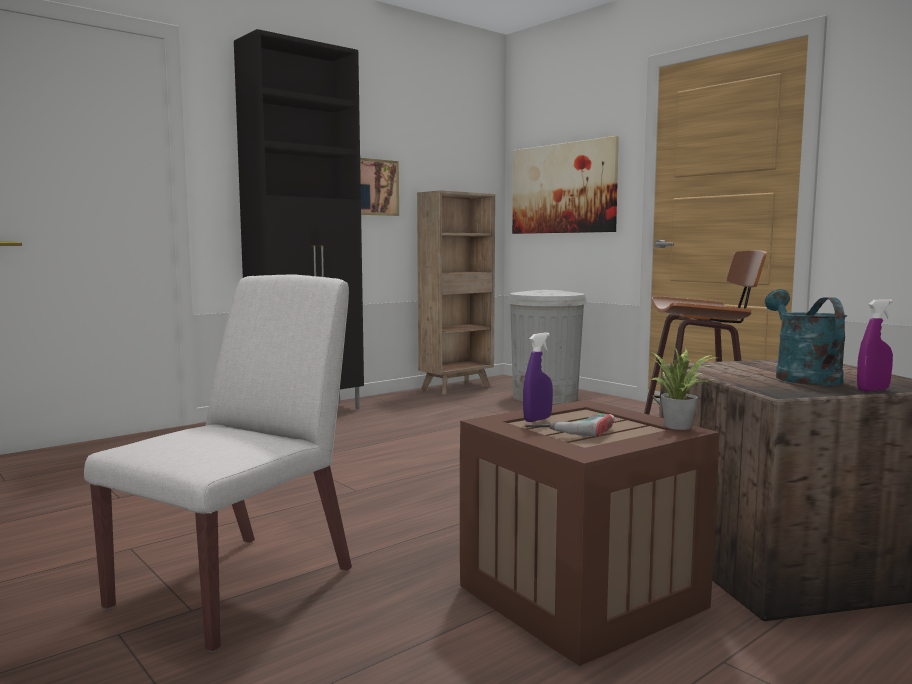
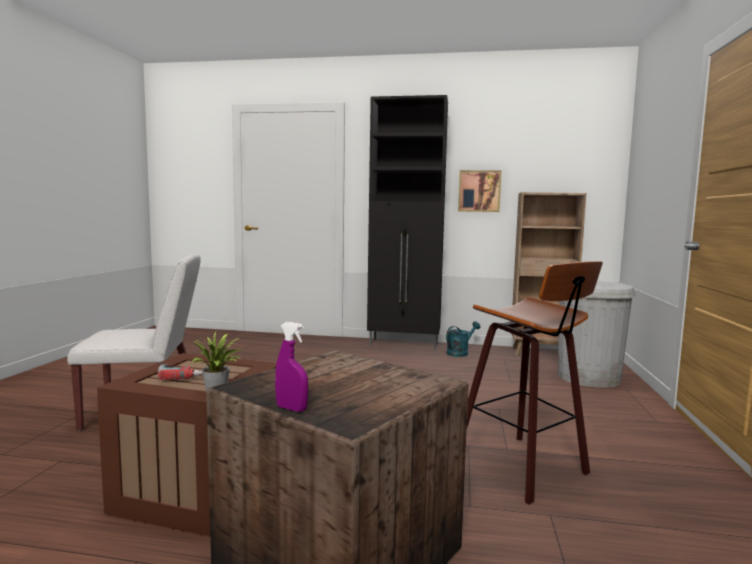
camera: 50 degrees right, 0 degrees up
(537, 419) = (199, 363): purple spray bottle -> none
(563, 188) = (650, 186): picture -> none
(801, 377) = (329, 385): turquoise watering can -> turquoise watering can (460, 353)

